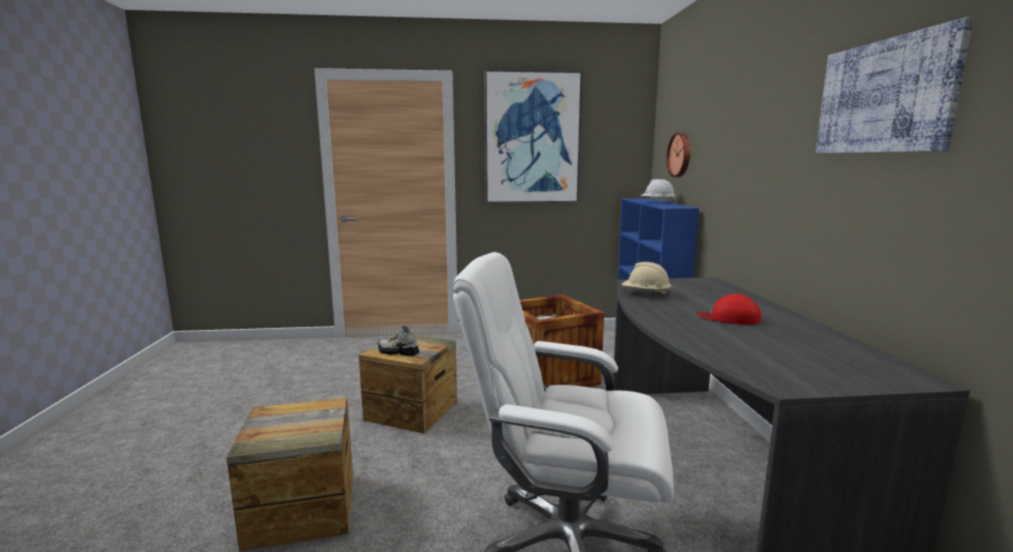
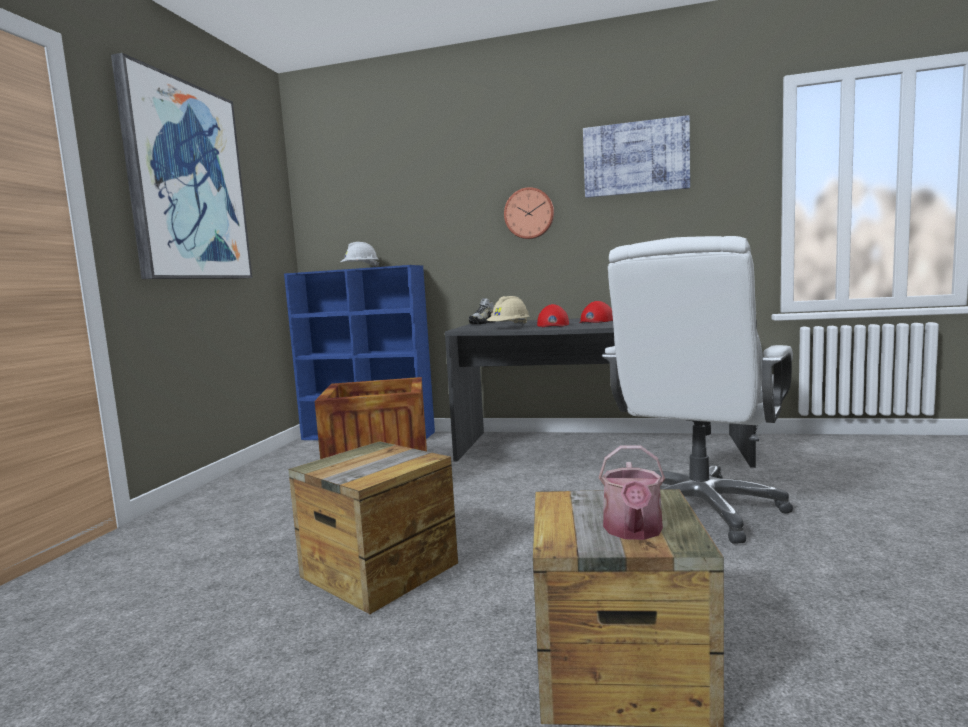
camera: 70 degrees left, 5 degrees down
(271, 430) = (633, 531): none -> watering can
(398, 352) = (385, 467): shoe -> shoe (482, 323)
(671, 306) = (553, 325): none -> red cap
(680, 155) = (366, 217): wall clock -> wall clock (529, 213)

